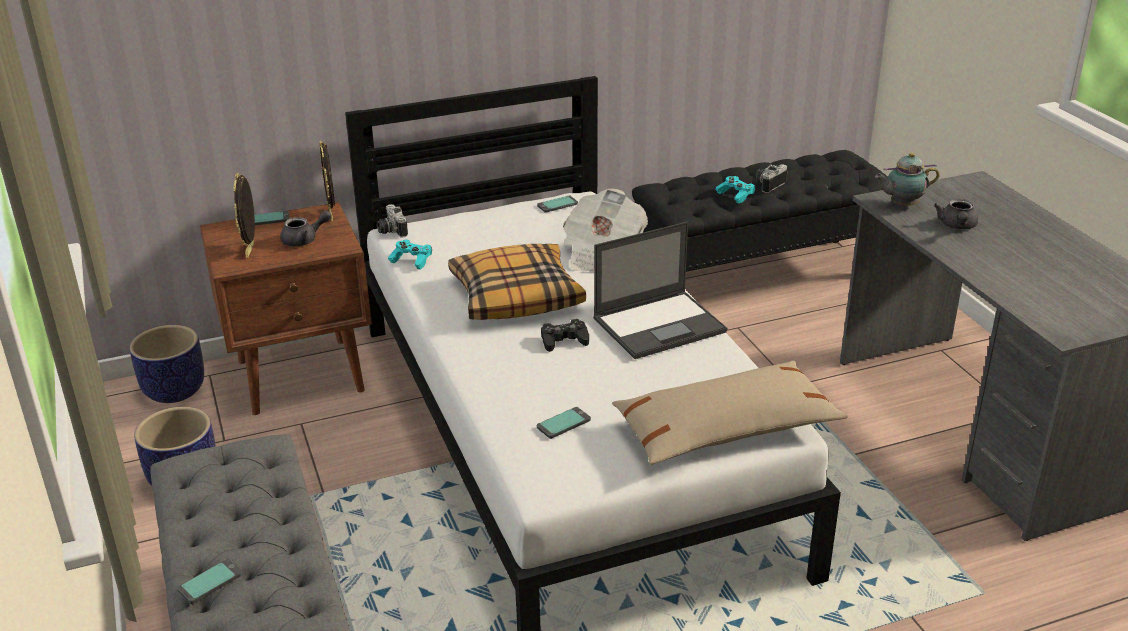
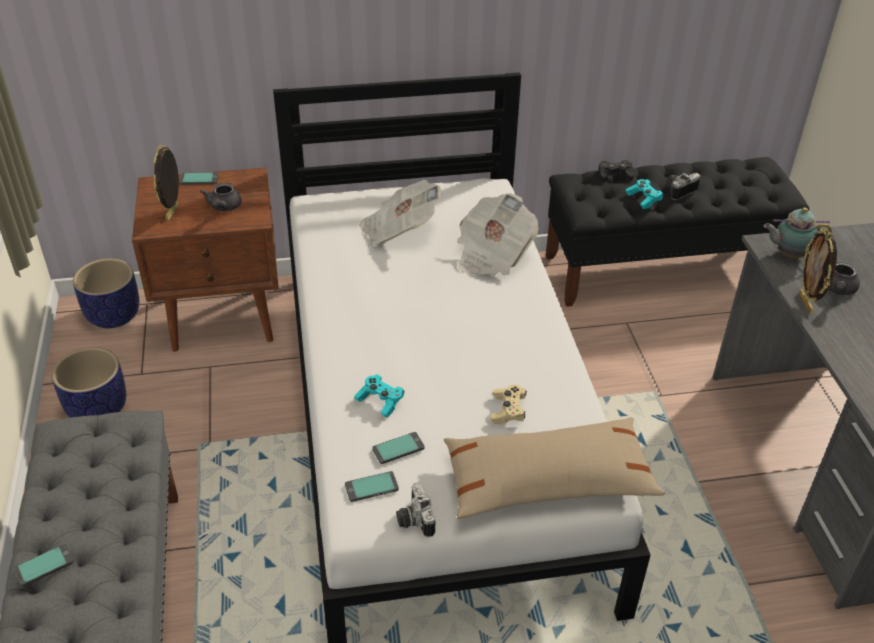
camera: 10 degrees right, 10 degrees up
(305, 240) = (223, 207): grey teapot -> grey teapot turned 105 degrees clockwise
(332, 215) = (255, 182): picture frame -> picture frame (806, 304)
(390, 231) = (308, 201): camera -> camera (413, 519)
(411, 261) = (317, 238): turquoise game controller -> turquoise game controller (380, 401)
(496, 244) = (399, 230): none -> newspaper
(516, 296) = (399, 292): pillow -> none
(557, 205) = (468, 192): phone -> phone (371, 487)
(564, 340) = (428, 351): black game controller -> black game controller (614, 175)
(660, 324) = (522, 347): laptop -> none
(664, 378) = (508, 410): none -> beige game controller

